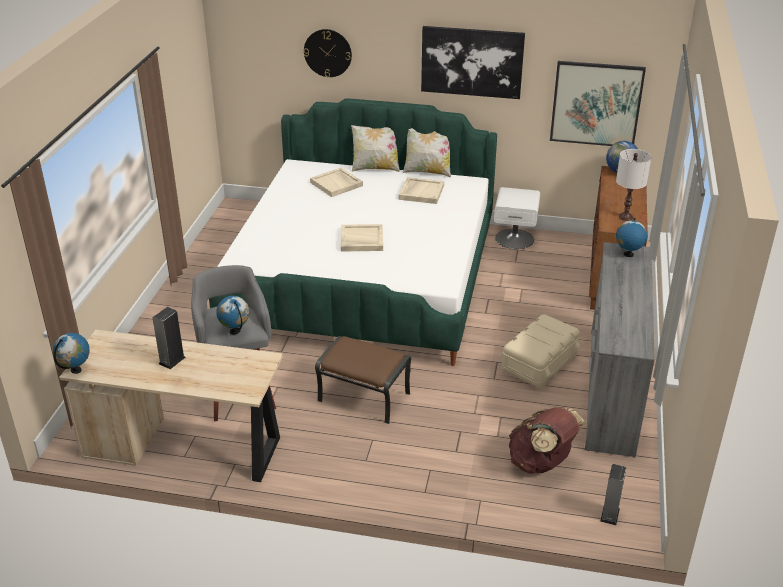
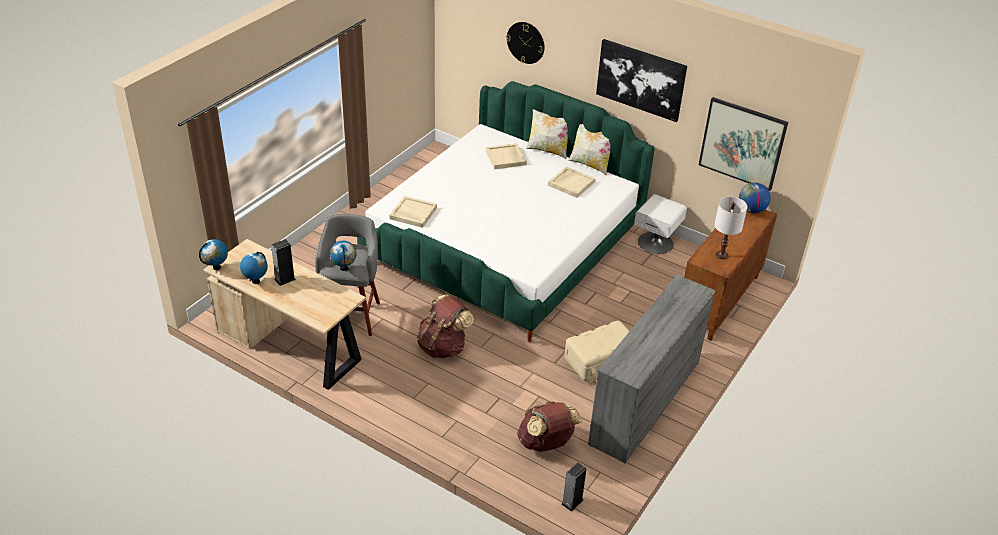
camera: 20 degrees right, 5 degrees up
(361, 240) = (493, 215): beige tray -> beige tray (413, 213)
(365, 397) = (443, 347): brown ottoman -> brown backpack
(628, 254) = (689, 291): globe -> globe (256, 281)

